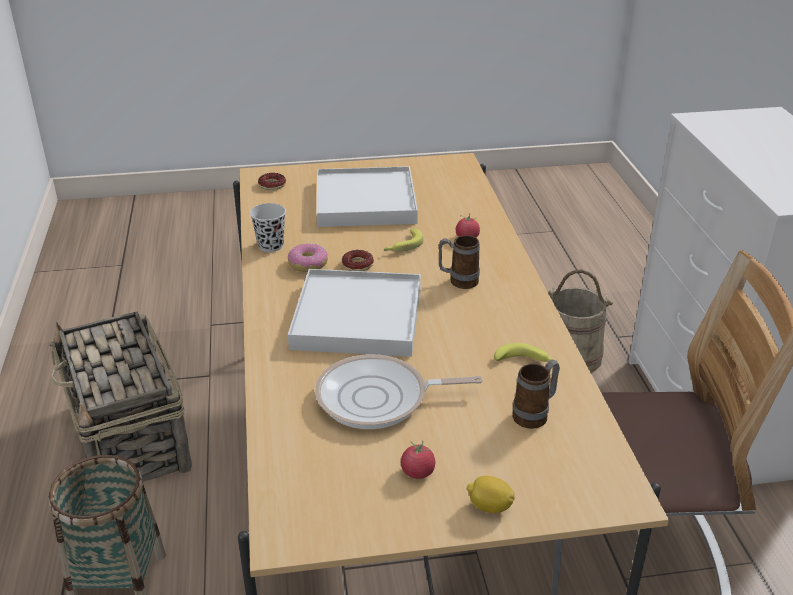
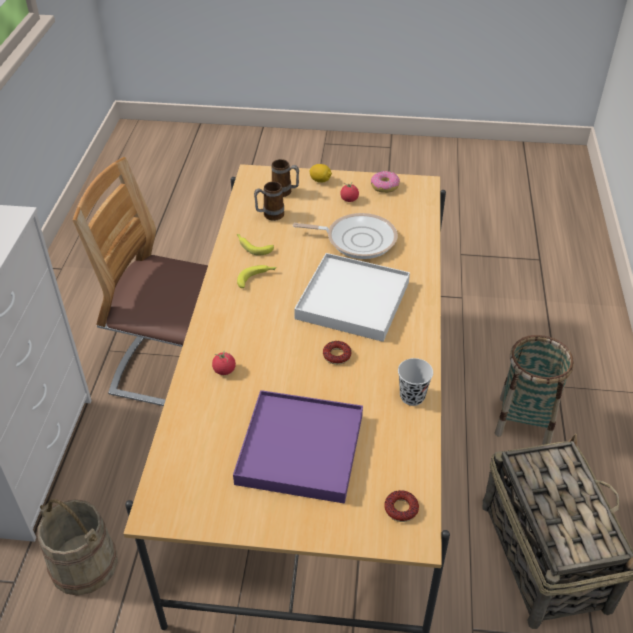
camera: 165 degrees left, 10 degrees up
(308, 264) = (380, 364): donut -> donut (384, 186)
(365, 202) = (300, 449): white tray -> purple tray
(402, 246) = (288, 371): banana -> banana (257, 278)
(458, 281) = (260, 321): mug -> mug (285, 193)

